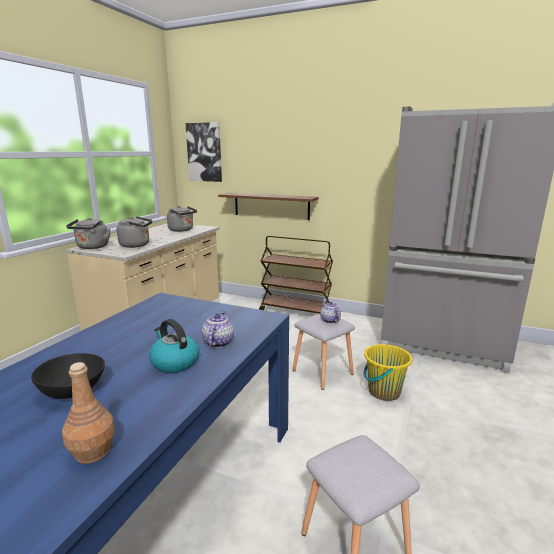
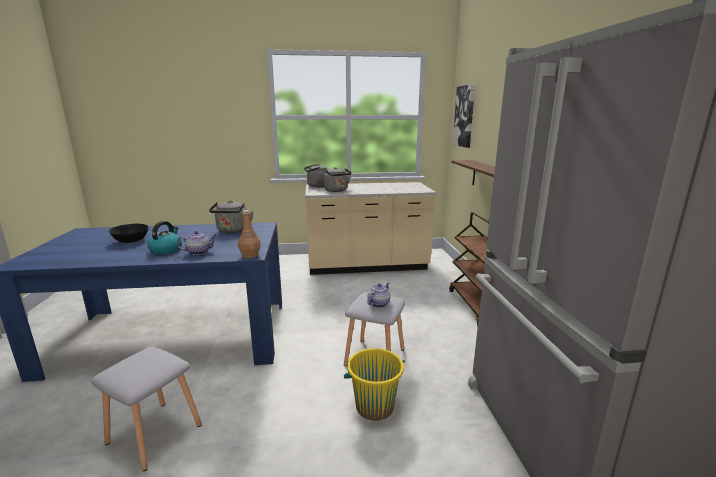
camera: 60 degrees right, 0 degrees up
(93, 452) = (73, 258): brown bottle -> brown bottle (250, 255)
(182, 230) = (400, 188): grey kettle -> grey kettle (232, 230)

